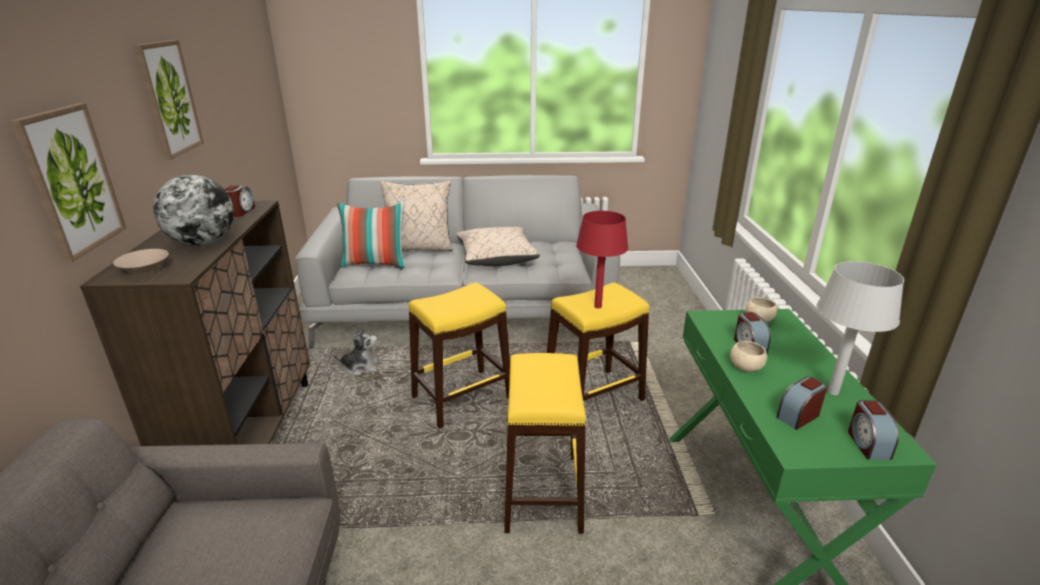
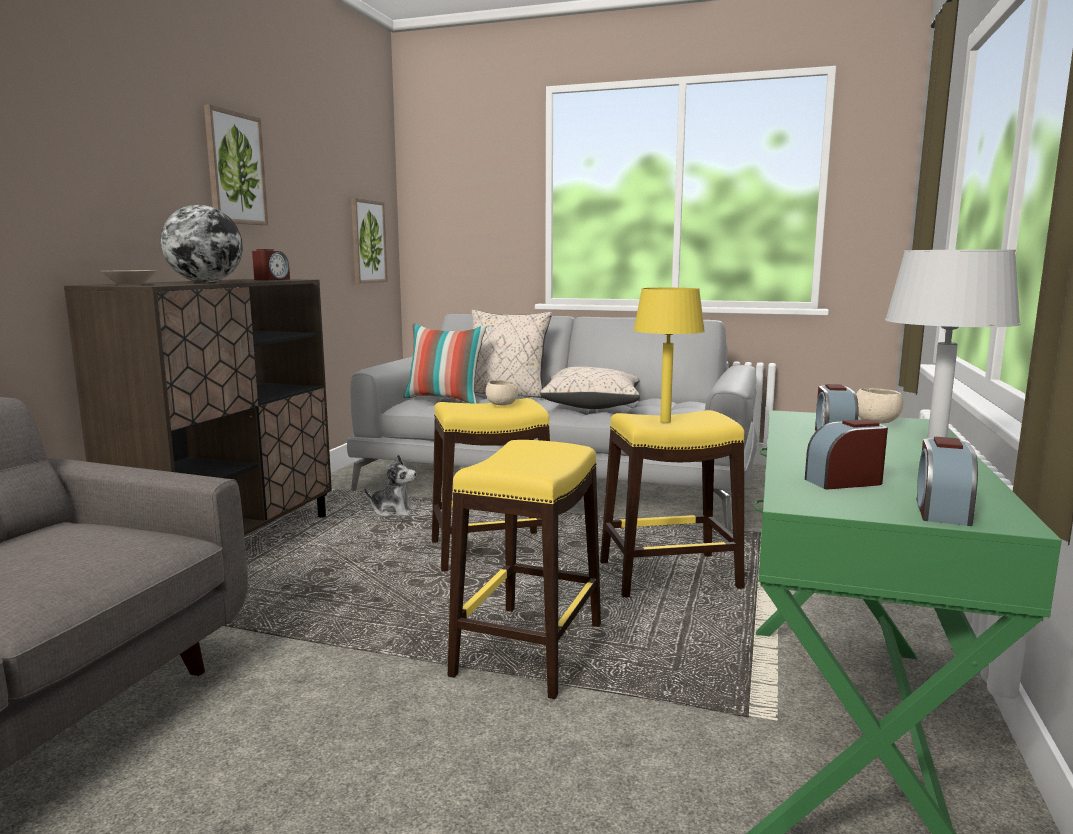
camera: 20 degrees right, 15 degrees down
(70, 181) = (89, 191): picture -> picture (367, 241)
(598, 307) = (665, 421): red table lamp -> yellow table lamp
(746, 368) = (806, 447): beige bowl -> beige bowl (501, 404)

